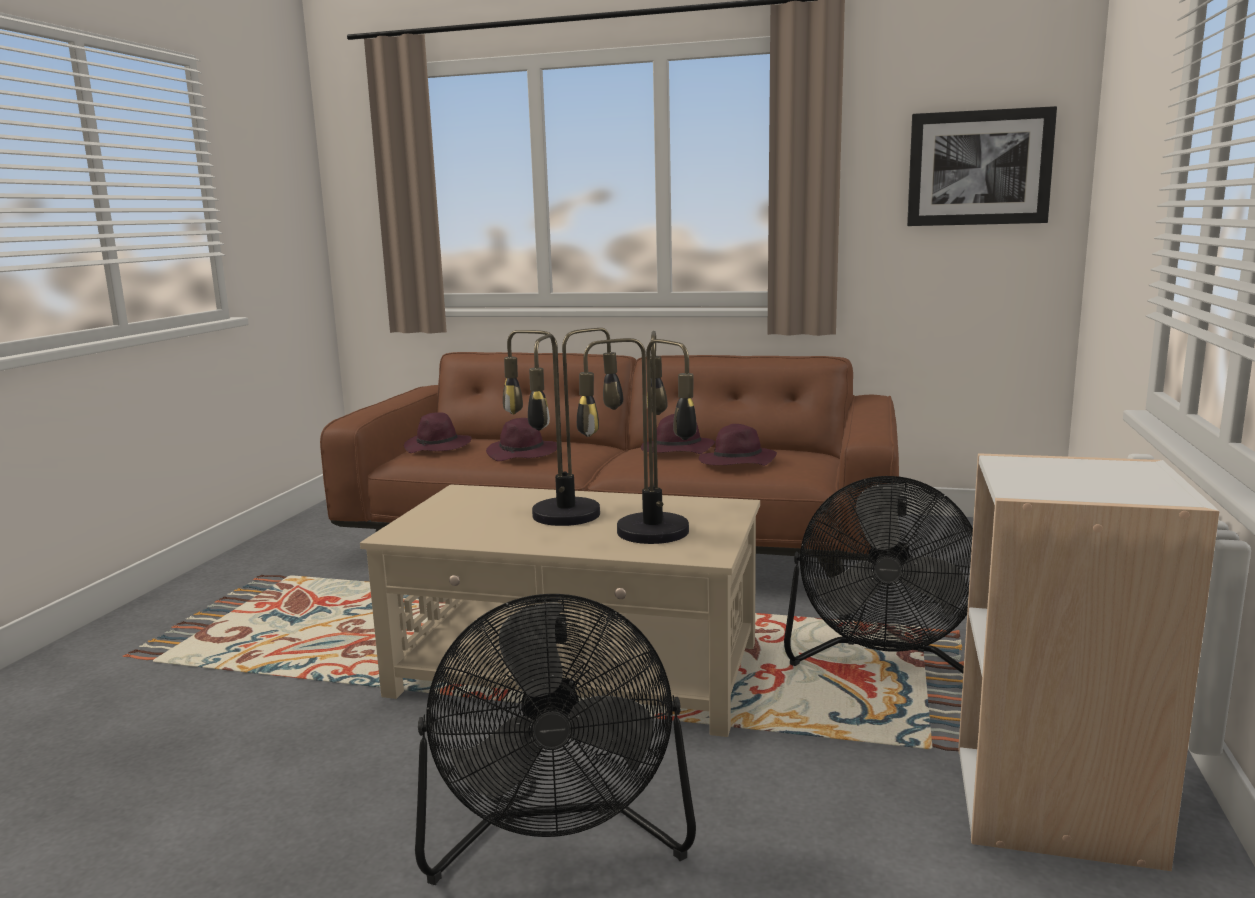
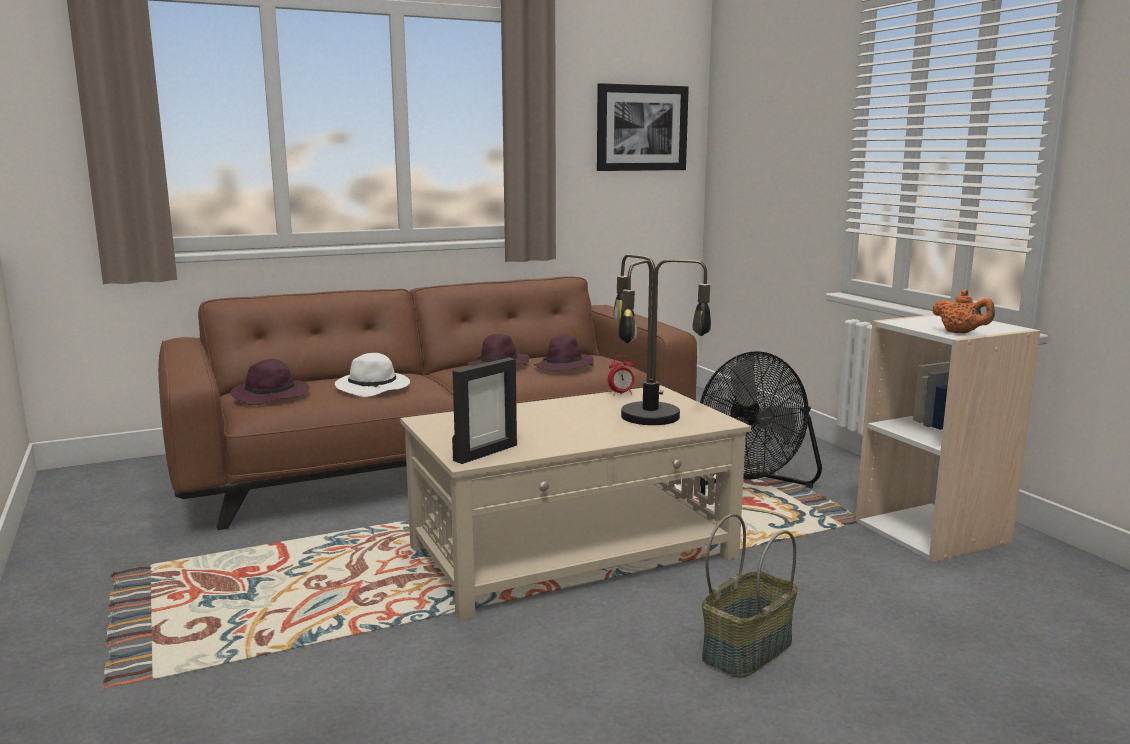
camera: 40 degrees left, 0 degrees up
(423, 532) = (485, 453): none -> picture frame
(523, 454) = (374, 388): purple hat -> white hat
(548, 837) = (746, 649): black fan -> basket
(565, 514) = (560, 419): table lamp -> none
(690, 501) = (621, 394): none -> alarm clock
(1044, 491) = (960, 333): none -> orange teapot

